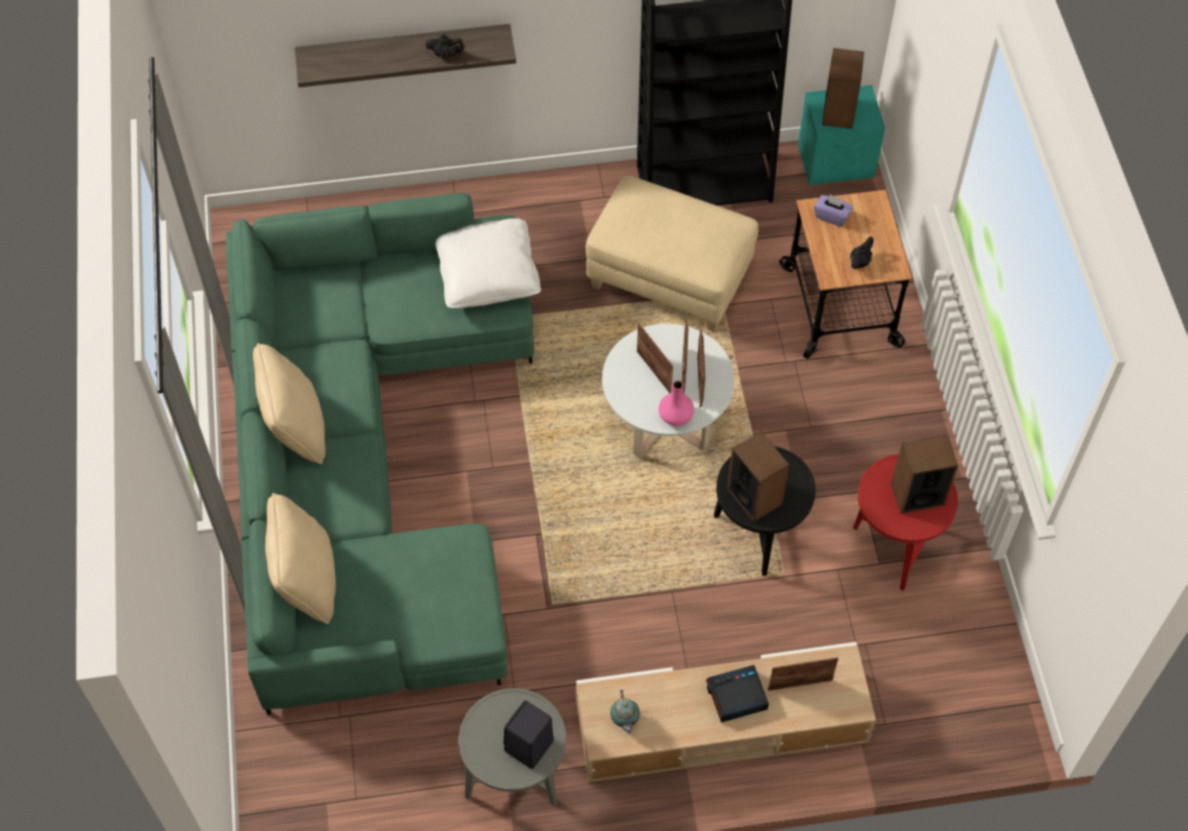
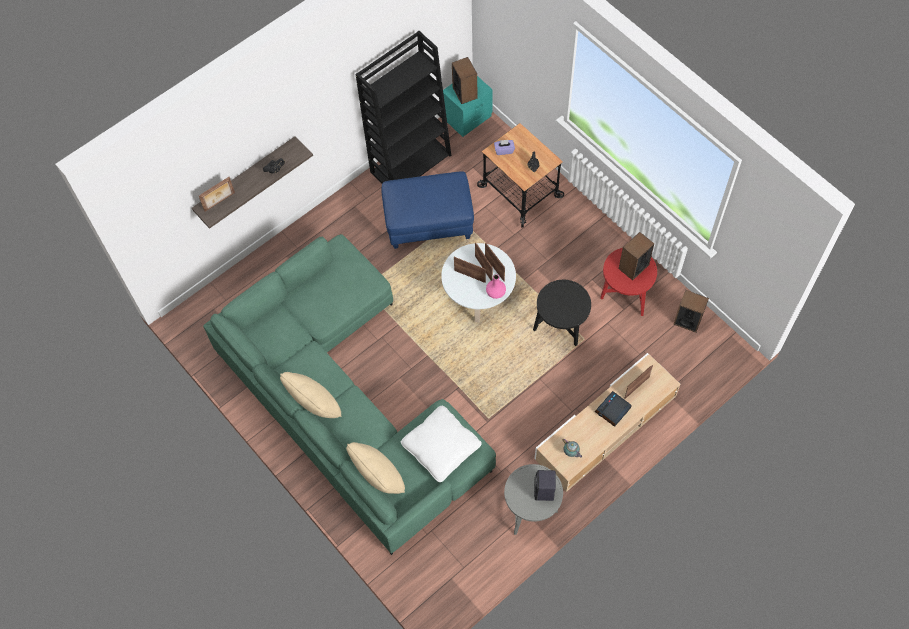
camera: 30 degrees left, 5 degrees up
(338, 59) = (220, 202): none -> picture frame
(488, 275) = (352, 272): white pillow -> white pillow (441, 447)
(671, 278) = (429, 222): beige ottoman -> blue ottoman
(754, 496) = (562, 310): speaker -> speaker (687, 320)

